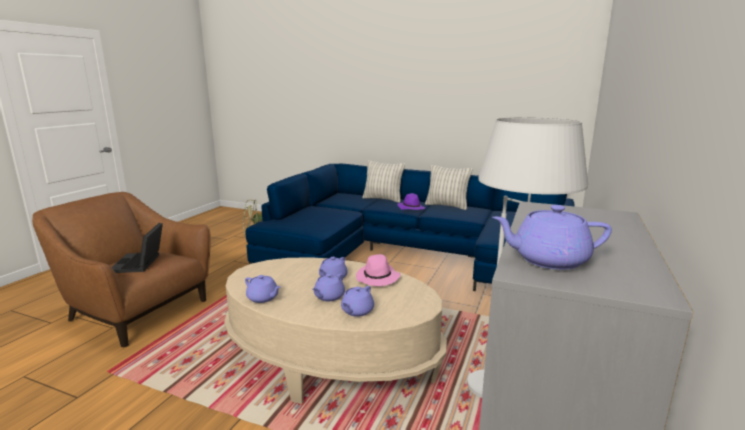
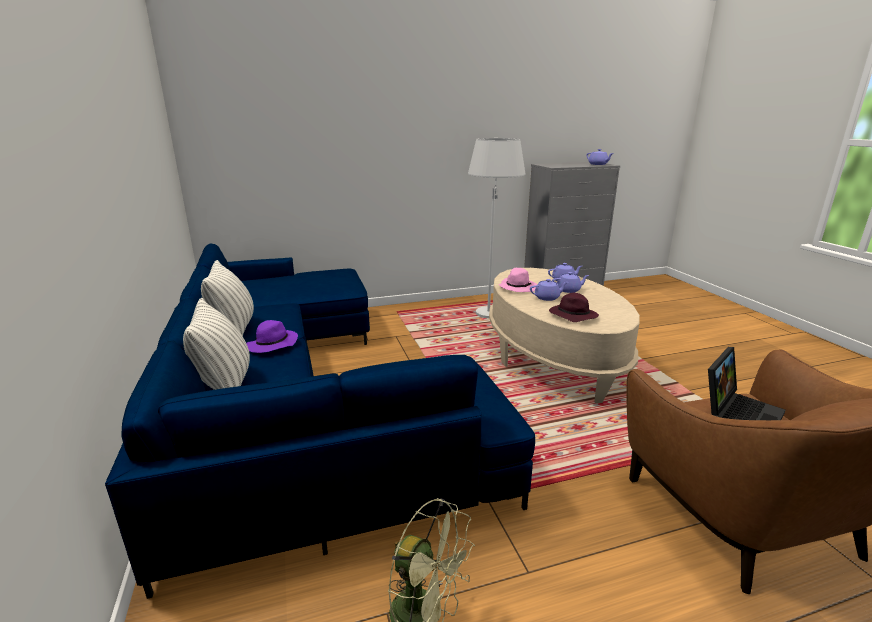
camera: 130 degrees left, 5 degrees up
(263, 298) = (615, 303): purple teapot -> none
(287, 268) = (572, 316): none -> purple hat

